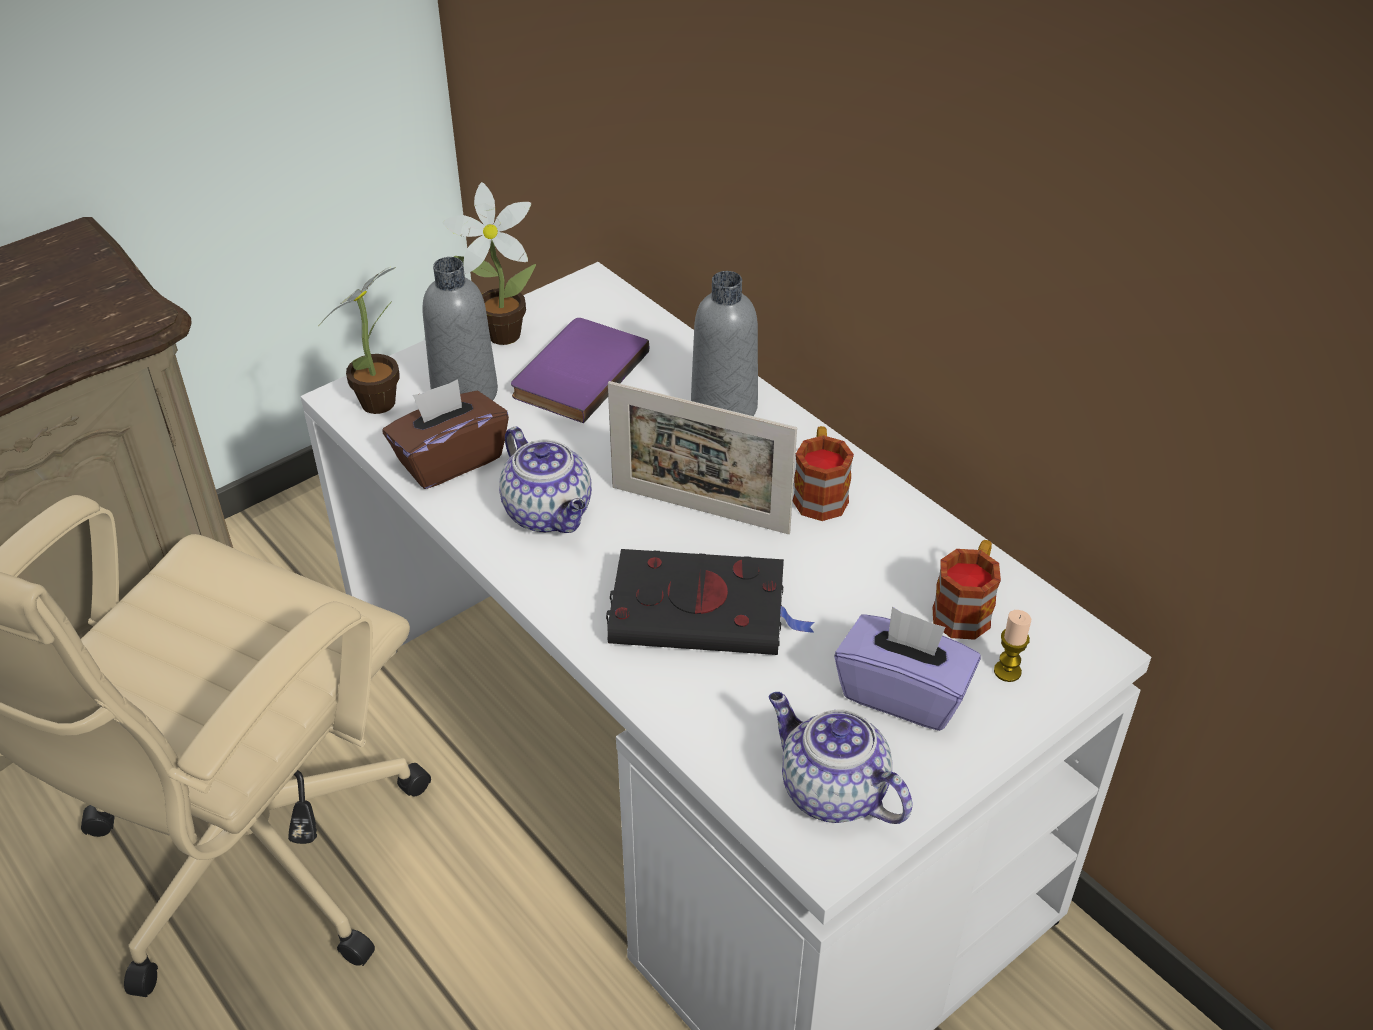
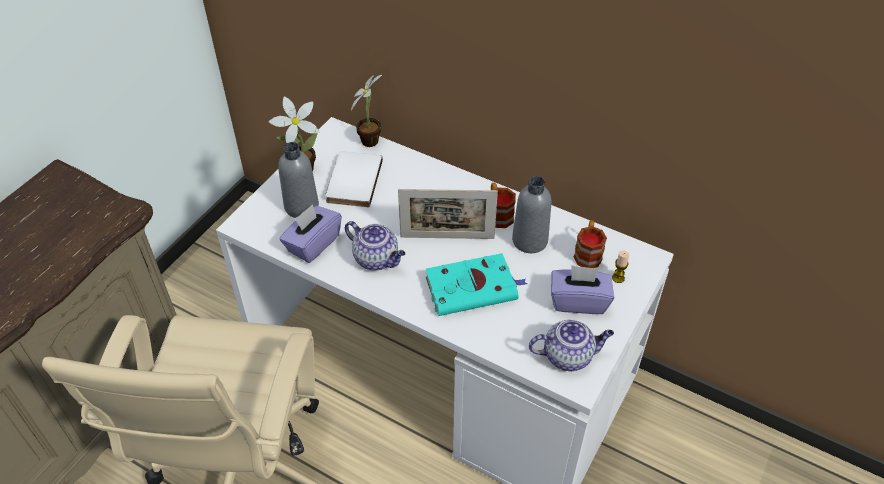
camera: 20 degrees left, 5 degrees up
(384, 400) = (261, 221): potted plant -> potted plant (371, 139)
(450, 459) = (313, 244): brown tissue box -> purple tissue box
(576, 373) = (352, 181): purple book -> white book
(703, 612) = (473, 288): black book -> turquoise book
(724, 408) = (433, 182): grey bottle -> grey bottle (529, 240)
(830, 791) = (568, 355): teapot -> teapot turned 150 degrees clockwise

